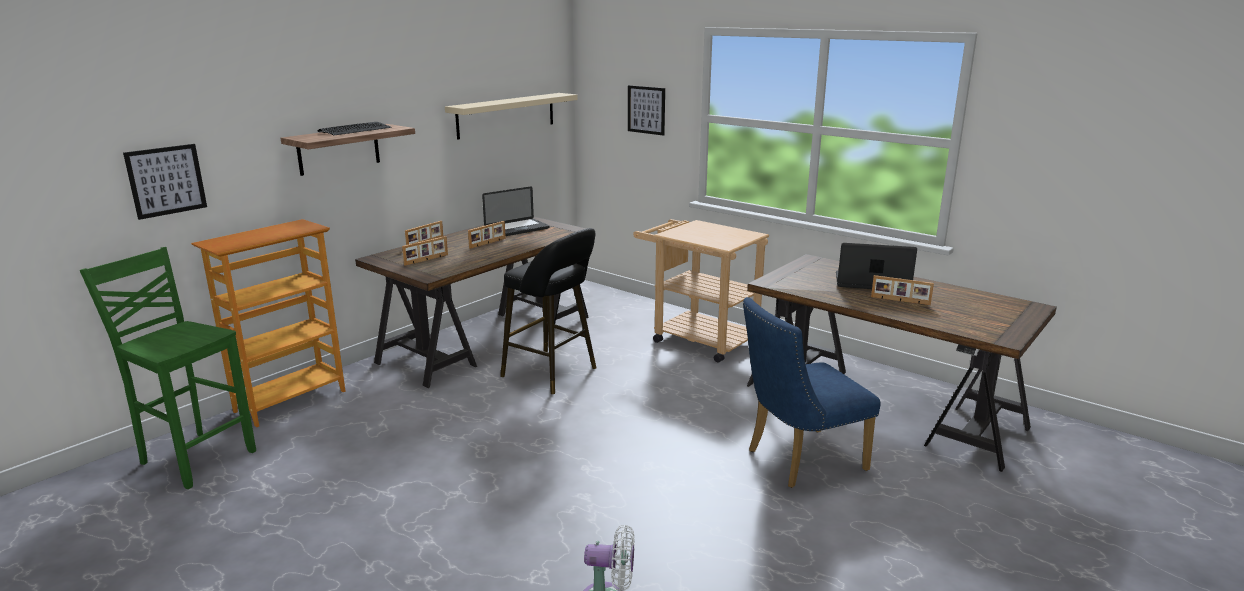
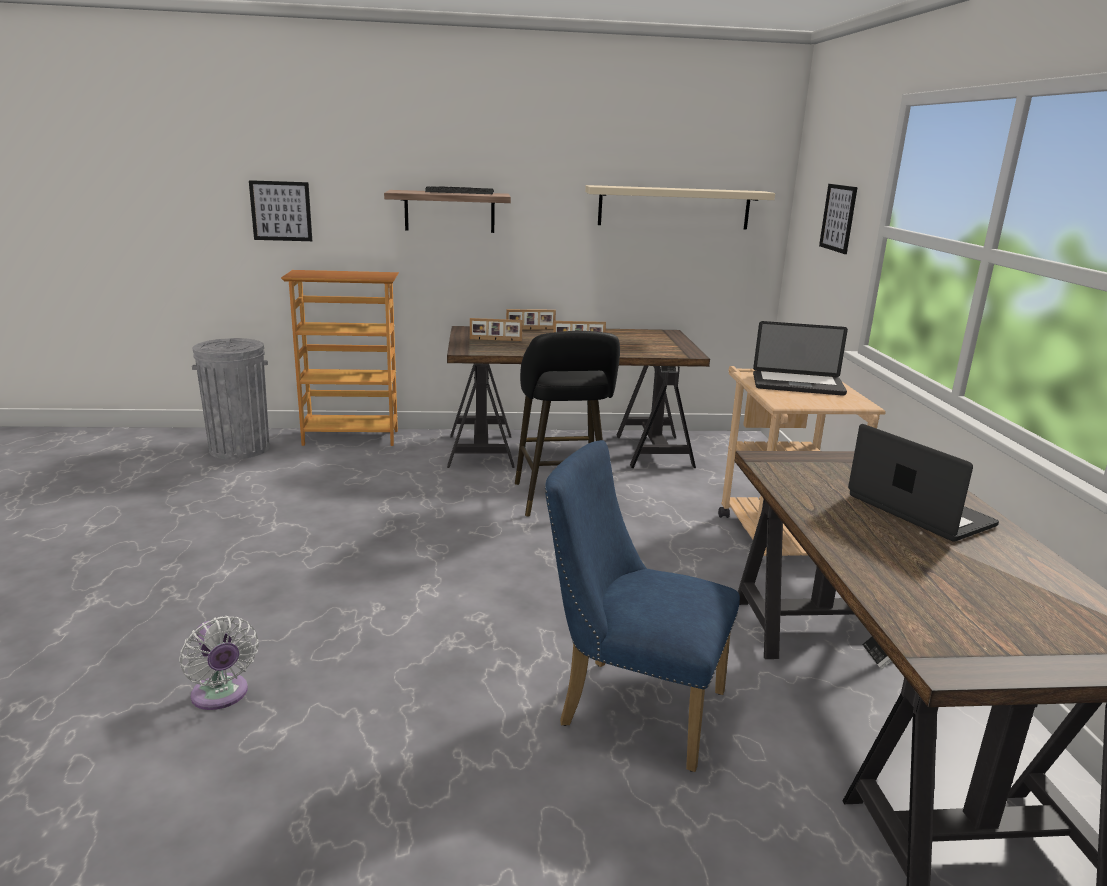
camera: 45 degrees right, 0 degrees up
(196, 457) = (239, 448): green stool -> grey trash can
(517, 229) = (637, 339): laptop -> laptop (797, 385)
(900, 301) = (901, 545): picture frame -> none

